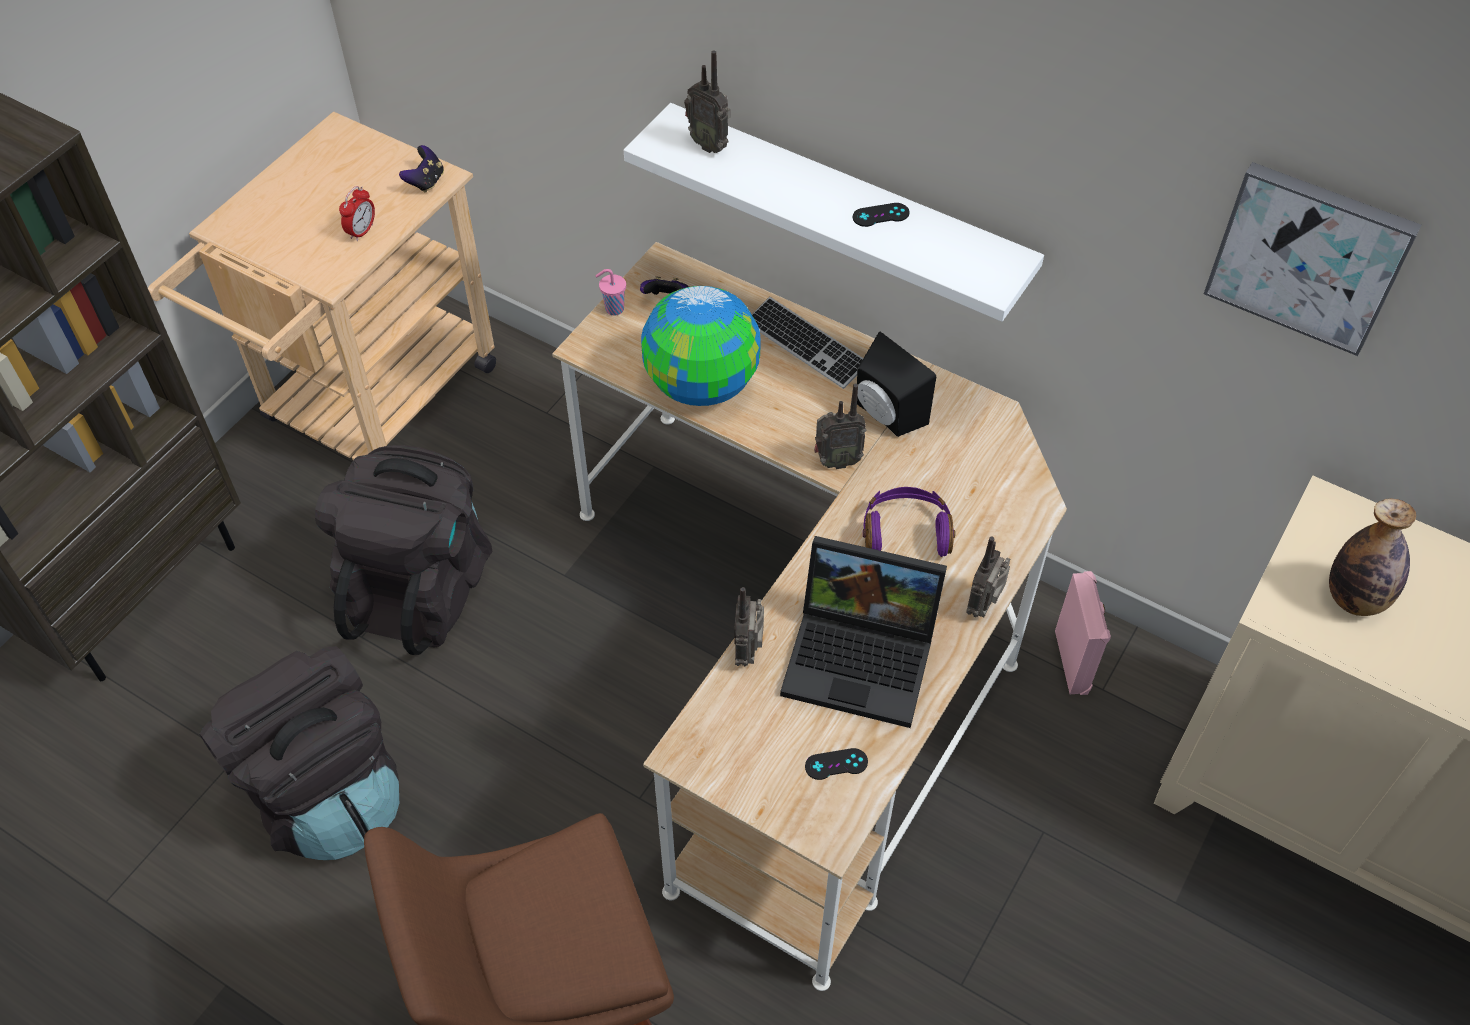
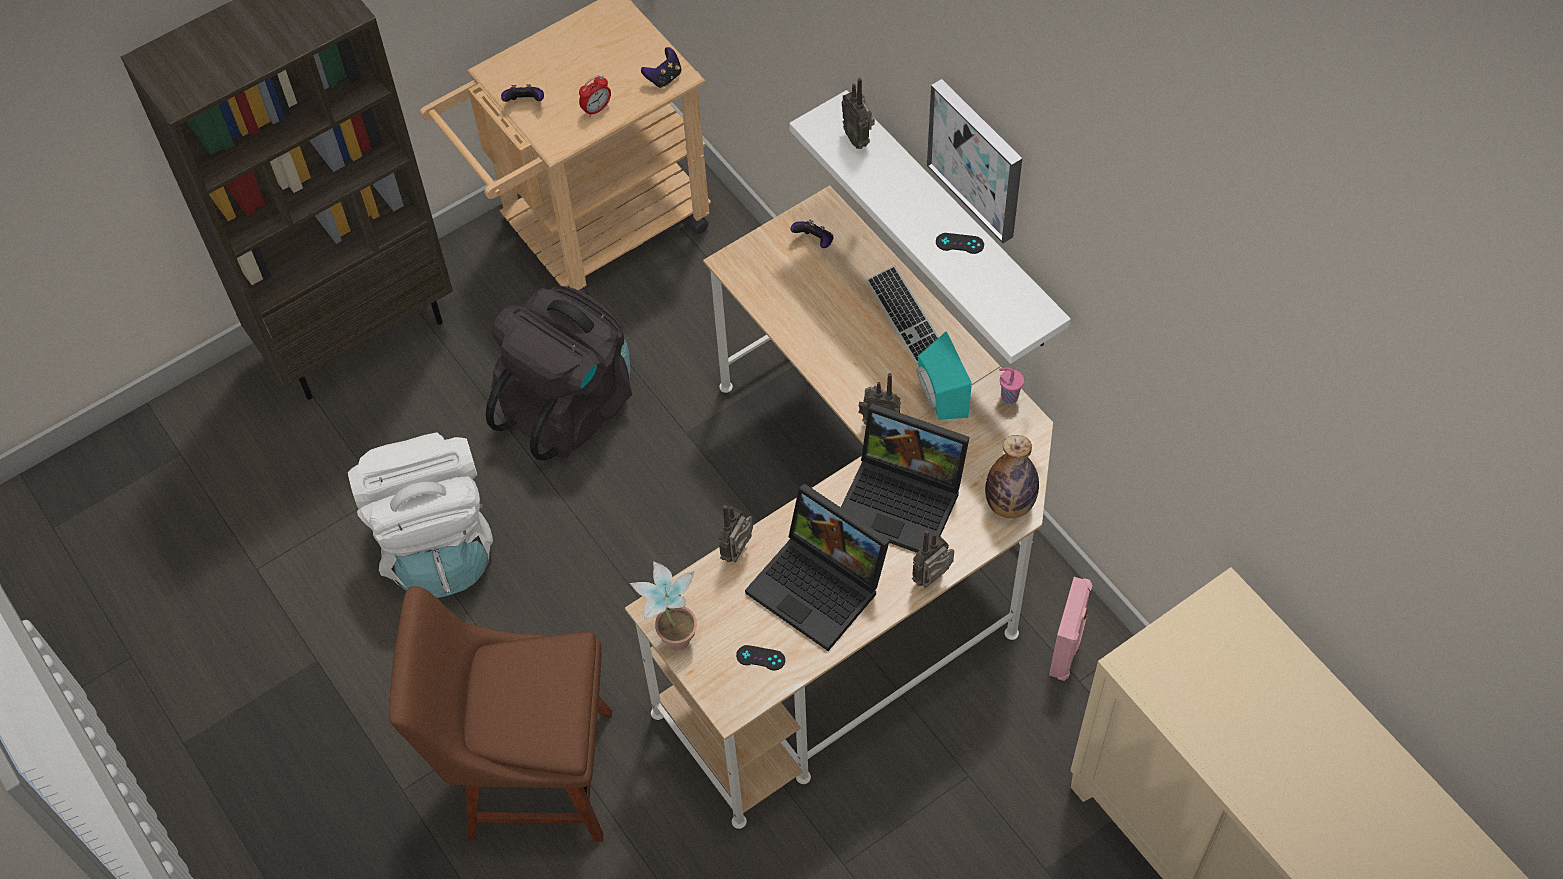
camera: 25 degrees right, 5 degrees up
(274, 247) = (525, 103): none -> game controller
(325, 792) = (437, 544): black backpack -> white backpack
(613, 309) = (767, 236): pink cup -> pink cup (1008, 396)
(703, 385) = (807, 325): globe -> none
(717, 773) = (673, 633): none -> potted plant
(885, 415) = (938, 398): black speaker -> turquoise speaker
(906, 531) = (904, 499): purple headphones -> laptop
(1309, 255) = (1222, 399): picture -> picture (978, 159)
(1355, 598) = (1200, 675): bottle -> bottle (1009, 504)

